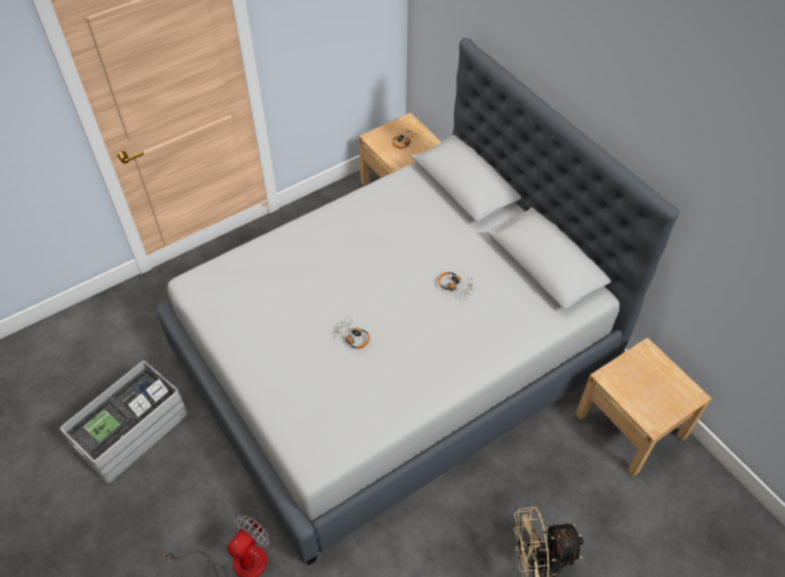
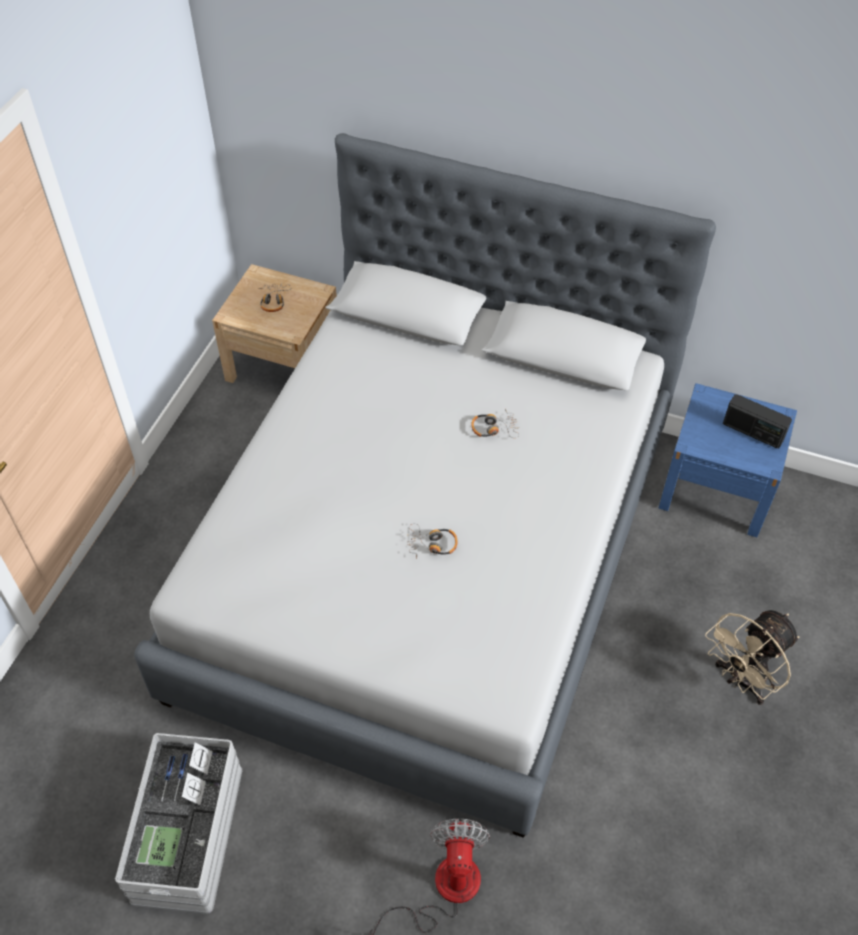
camera: 35 degrees left, 0 degrees up
(630, 425) = (716, 488): beige nightstand -> blue nightstand
(661, 394) = (752, 432): none -> radio

